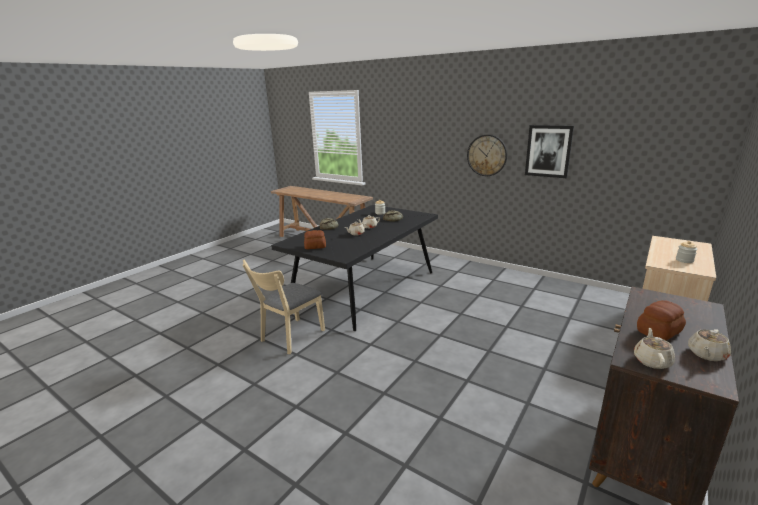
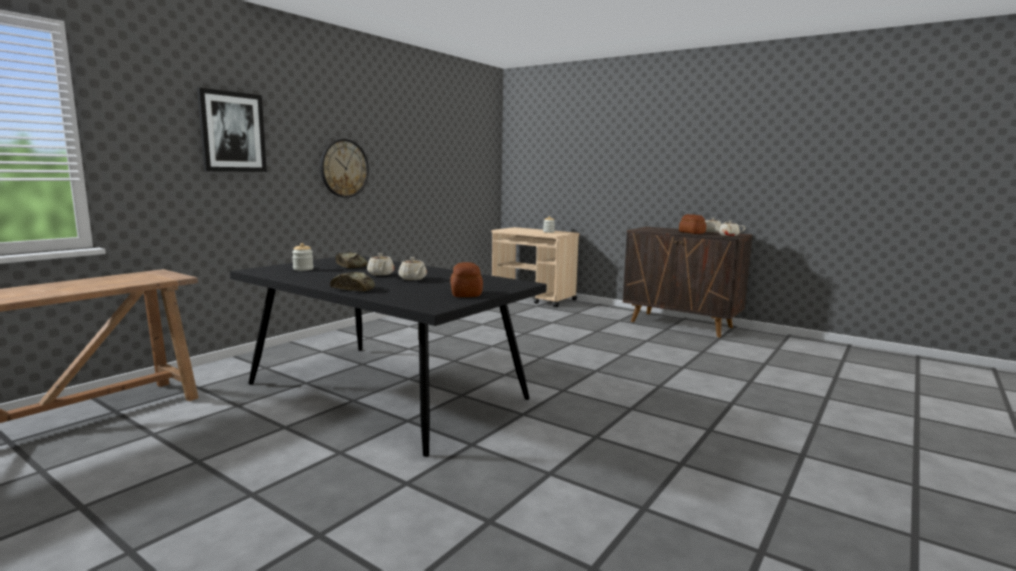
camera: 90 degrees left, 10 degrees down
(289, 337) = (547, 445): beige chair -> none
(548, 151) = (403, 160): picture -> picture (232, 132)

